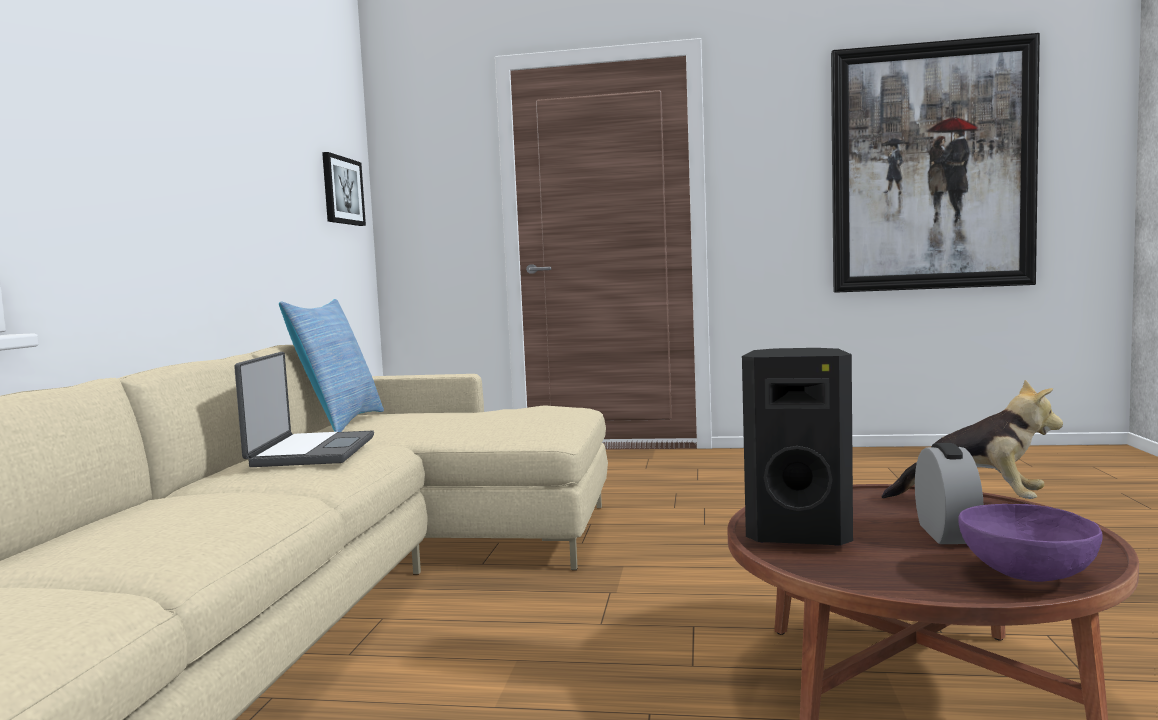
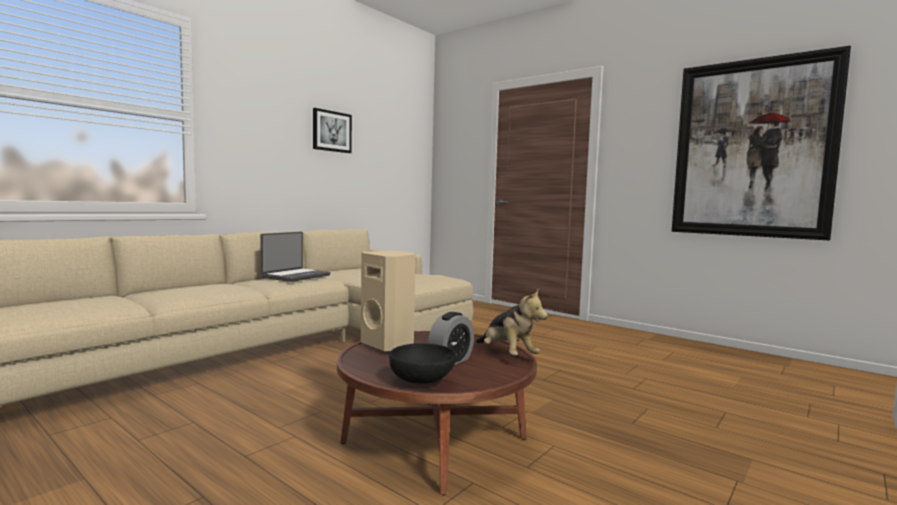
camera: 30 degrees right, 0 degrees up
(339, 423) = (347, 269): pillow -> none
(342, 191) = (407, 156): picture -> picture (331, 131)
(798, 534) = (389, 344): black speaker -> beige speaker
(1026, 572) = (422, 379): purple bowl -> black bowl

